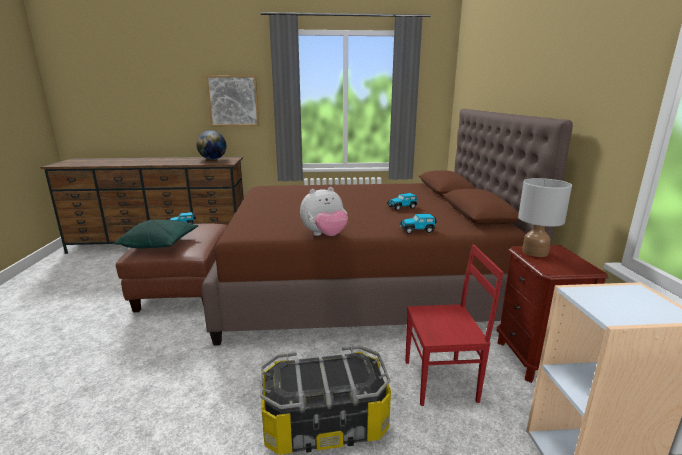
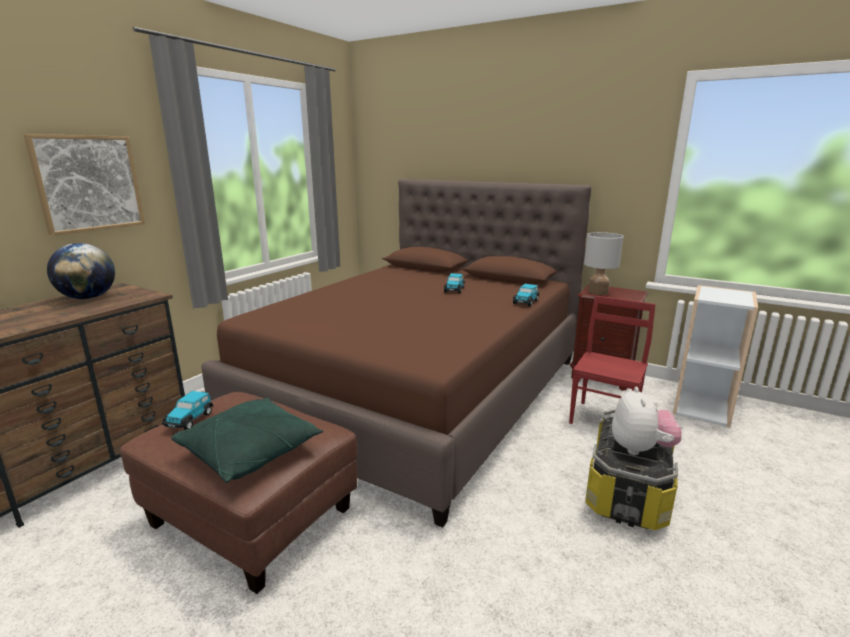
camera: 55 degrees left, 0 degrees up
(324, 235) = (497, 331): plush toy -> plush toy (640, 449)

